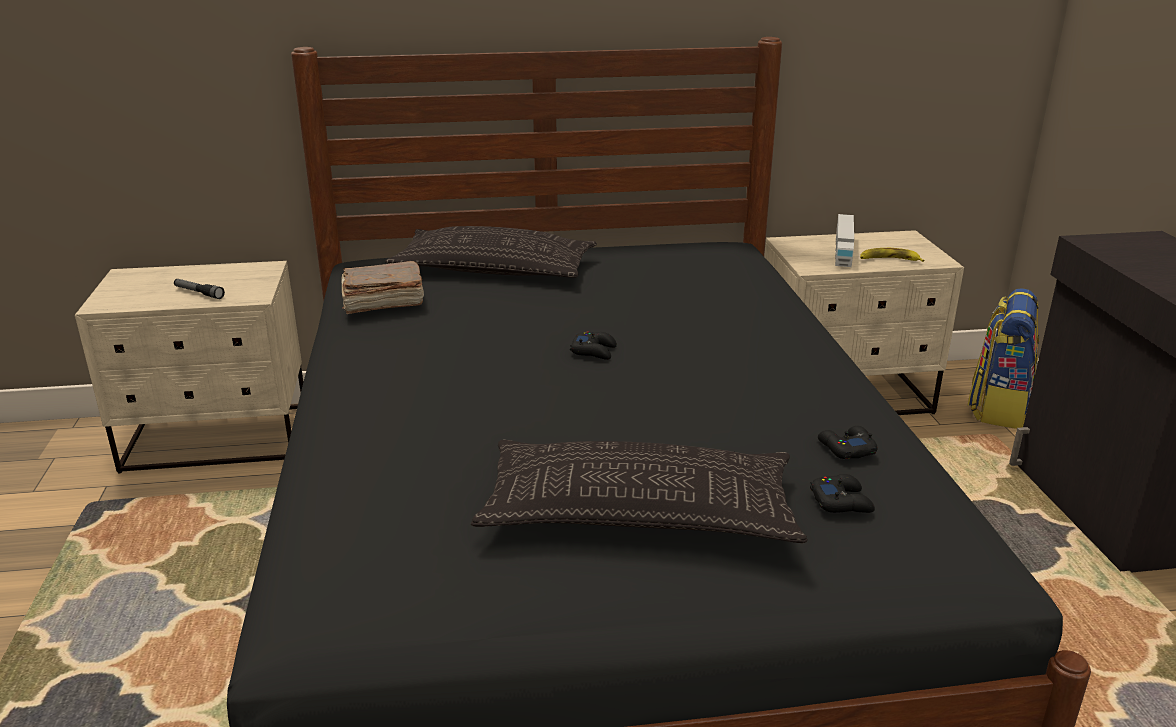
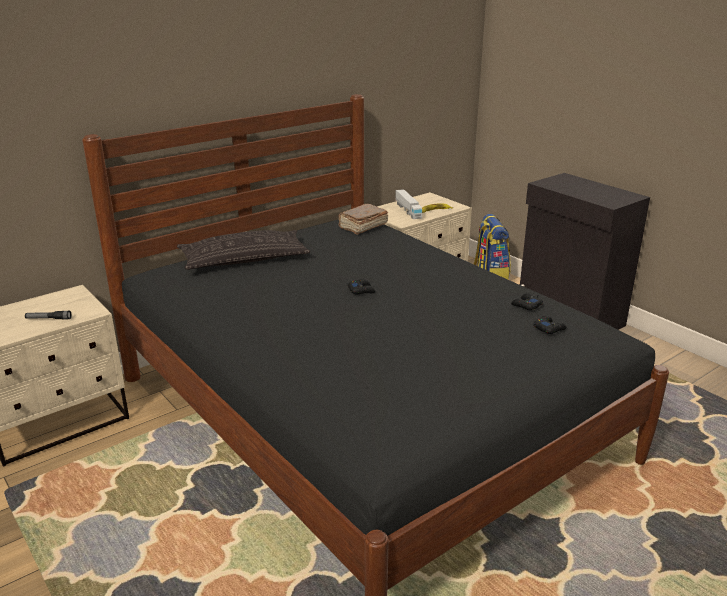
camera: 30 degrees left, 0 degrees up
(382, 302) = (205, 293): brown book -> brown book (362, 226)
(639, 511) = (474, 358): pillow -> none

